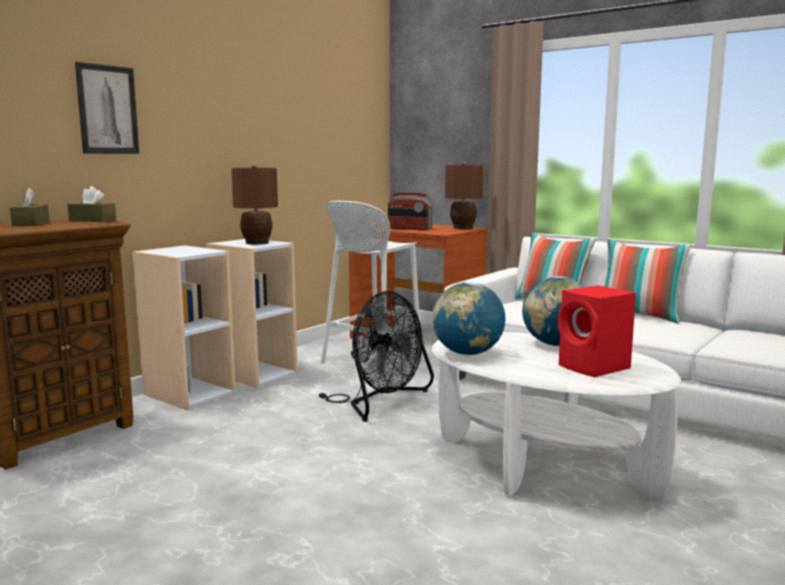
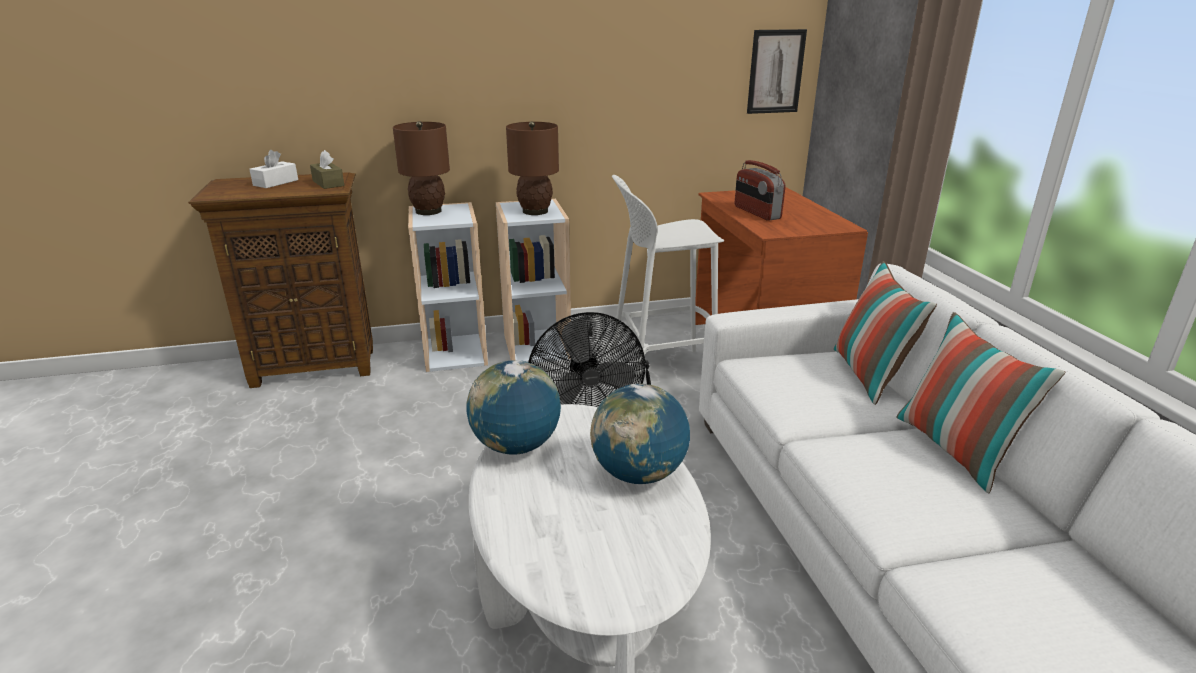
camera: 40 degrees right, 15 degrees up
(31, 224) = (276, 183): brown tissue box -> white tissue box
(107, 110) = (377, 59): picture -> picture (775, 72)
(462, 228) = (833, 223): brown table lamp -> brown table lamp (428, 211)
(595, 368) = (587, 542): red speaker -> none

